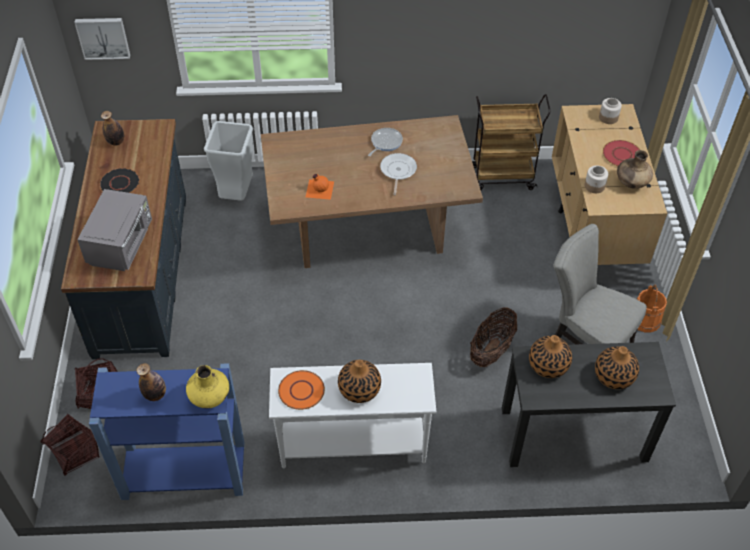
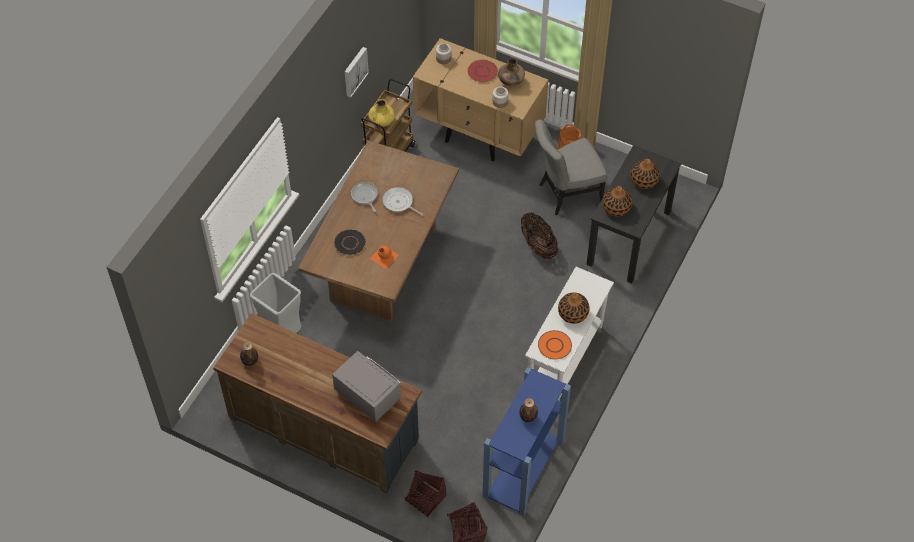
camera: 60 degrees left, 5 degrees up
(103, 37) = (177, 307): picture -> picture (354, 71)
(119, 183) = (300, 374): black plate -> black plate (349, 243)
(209, 397) = (548, 387): yellow vase -> yellow vase (381, 122)

